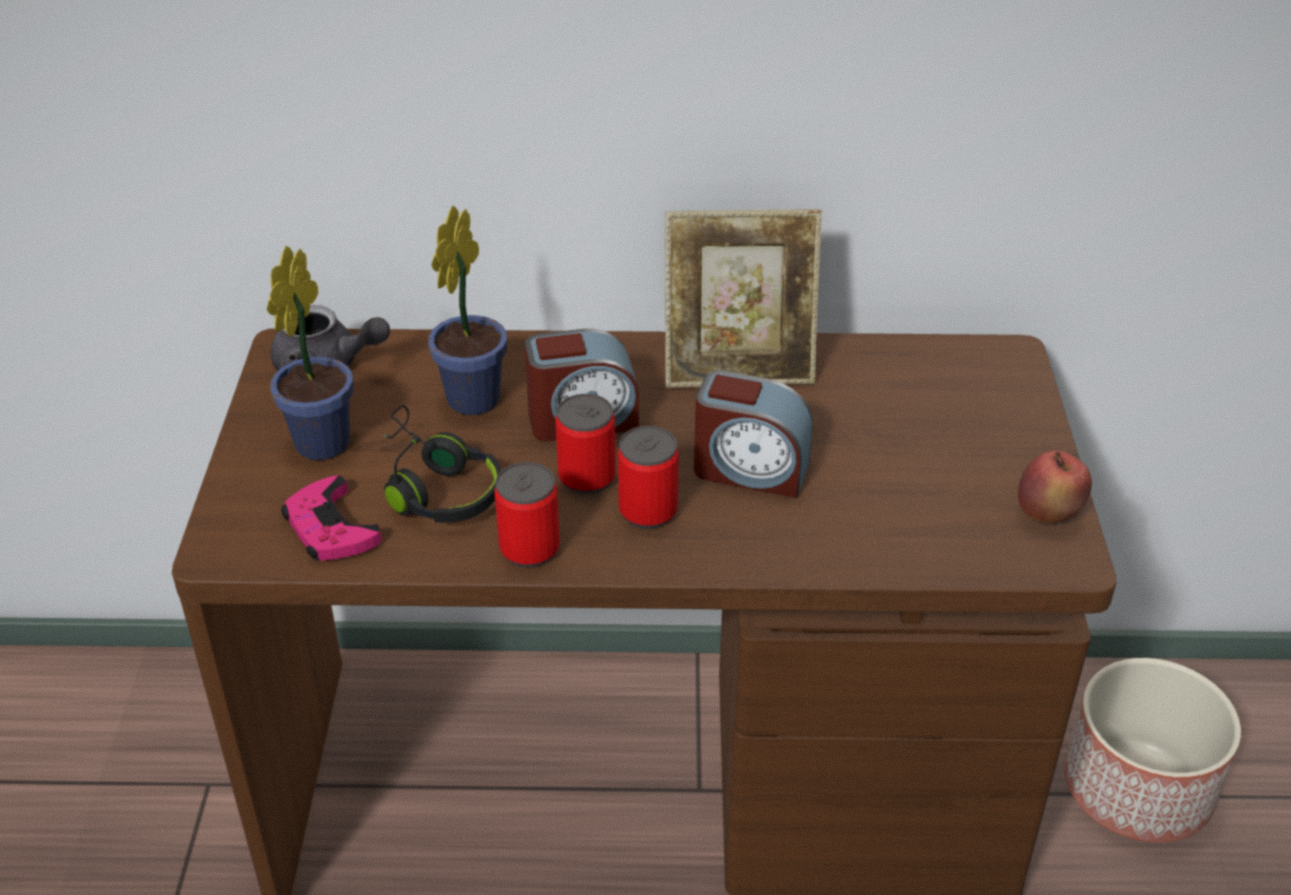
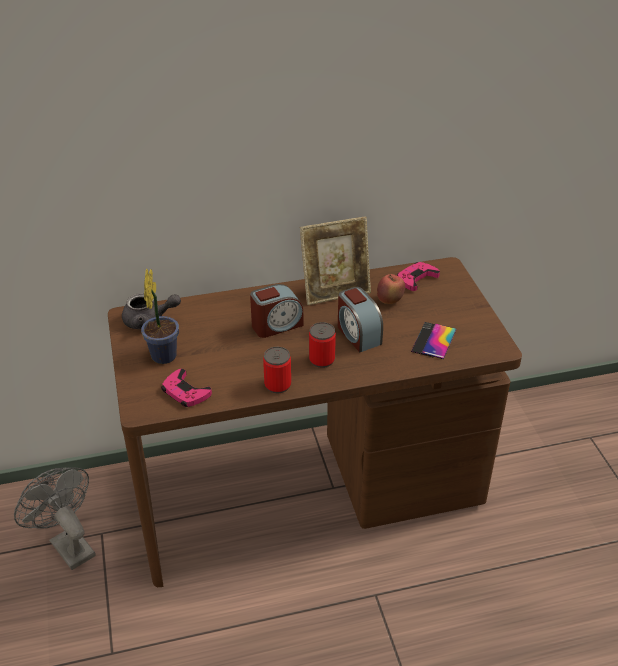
camera: 15 degrees left, 0 degrees up
(138, 792) = (68, 544): none -> grey fan
(435, 487) = (224, 366): black headphones -> none
(477, 395) = (224, 322): potted plant -> none
(587, 477) = (289, 350): can -> none
(750, 469) = (358, 334): alarm clock -> alarm clock turned 60 degrees clockwise
(917, 513) = (434, 340): none -> phone
(929, 369) = (416, 278): none -> pink game controller
(1048, 515) = (486, 332): apple -> apple (390, 301)
(1138, 787) = (520, 447): planter -> none

